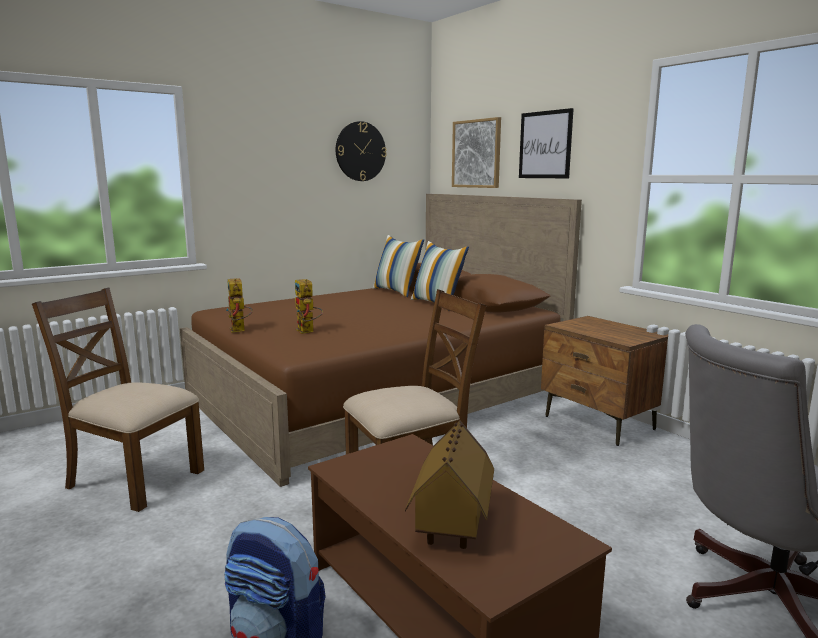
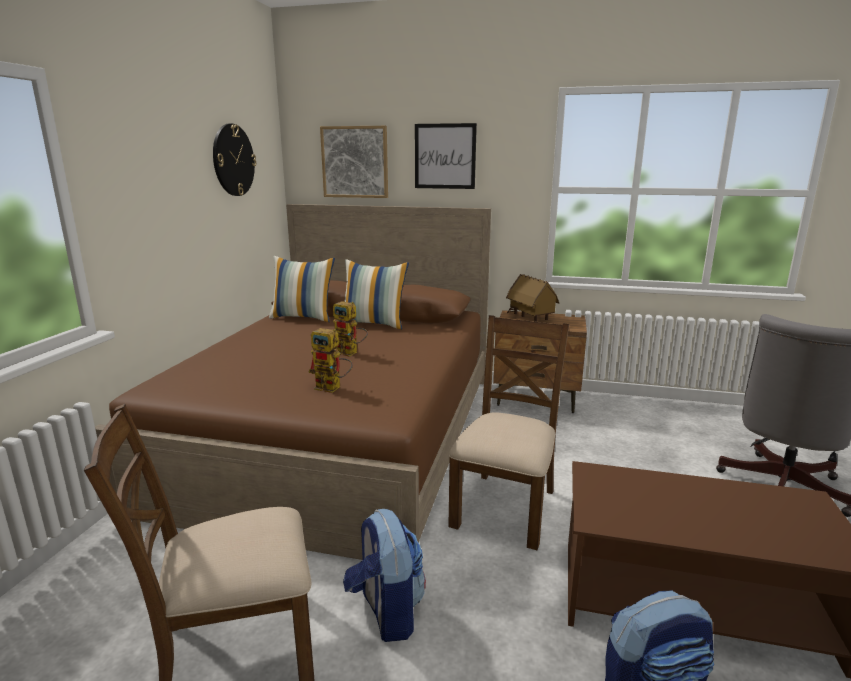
camera: 40 degrees left, 5 degrees up
(226, 500) = (386, 612): none -> backpack
(240, 330) = (253, 409): toy robot -> toy robot (351, 353)
(451, 525) = (750, 525): toy house -> toy house (530, 317)

